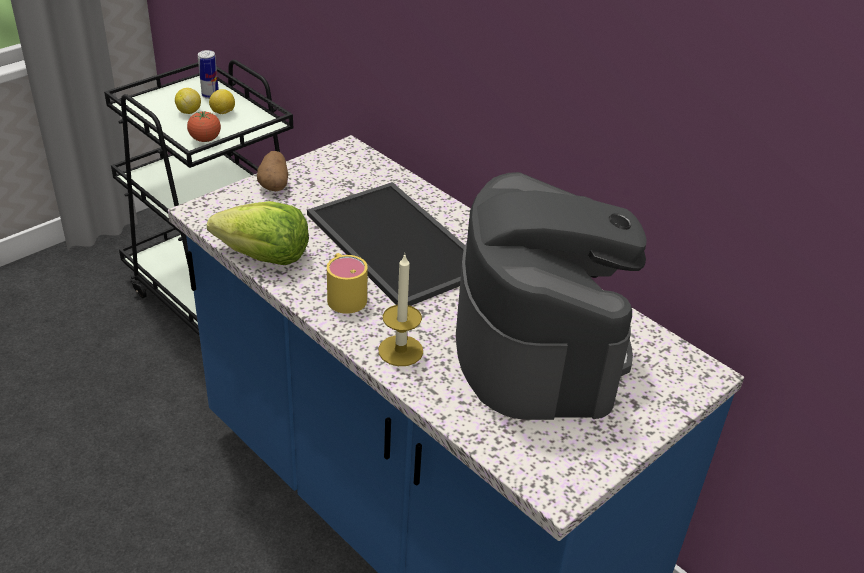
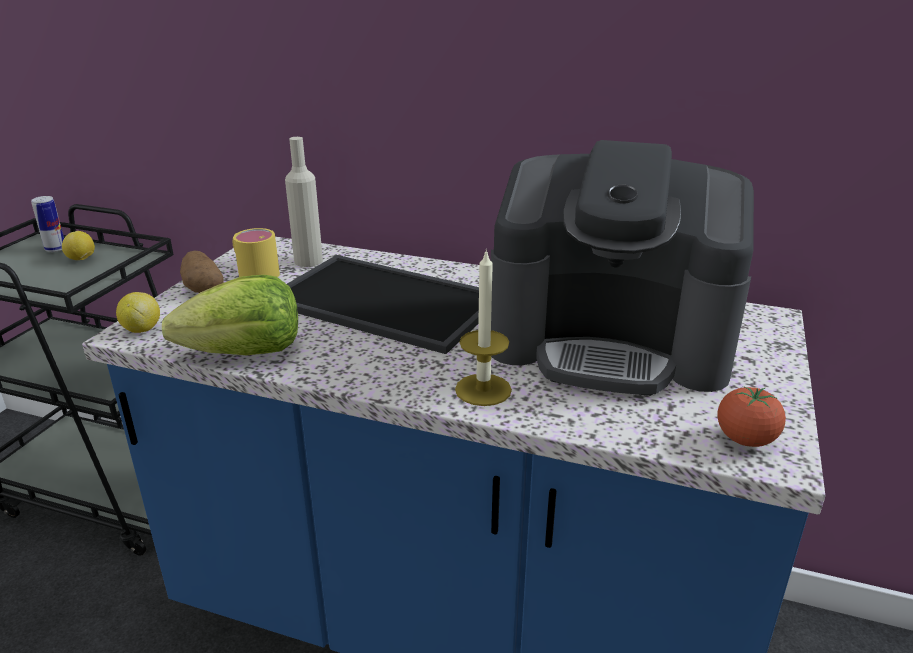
camera: 25 degrees left, 10 degrees down
(189, 111) = (38, 267): lemon -> lemon (142, 329)
(205, 139) = (75, 285): tomato -> tomato (745, 440)
(344, 294) = (371, 359): yellow mug -> yellow mug (253, 272)
(370, 180) = (308, 261): none -> beige bottle
(537, 345) = (610, 341): coffee machine -> coffee machine turned 135 degrees clockwise

